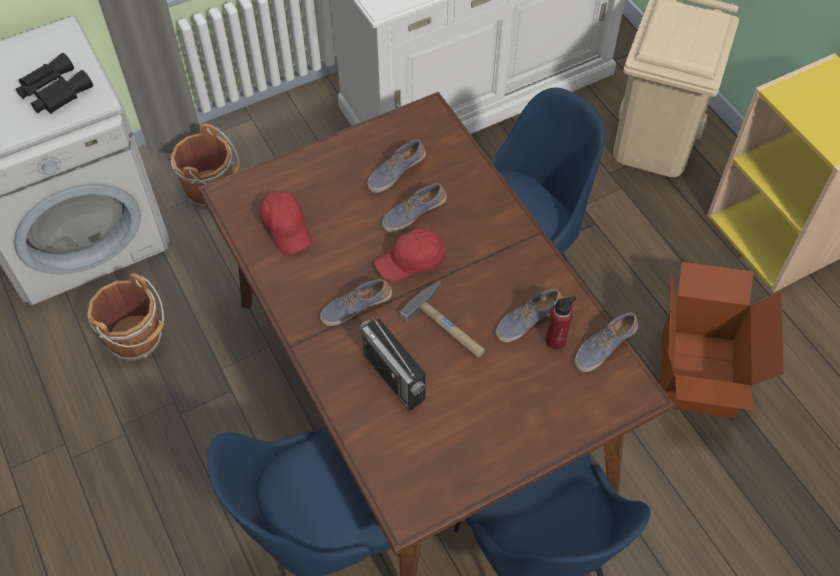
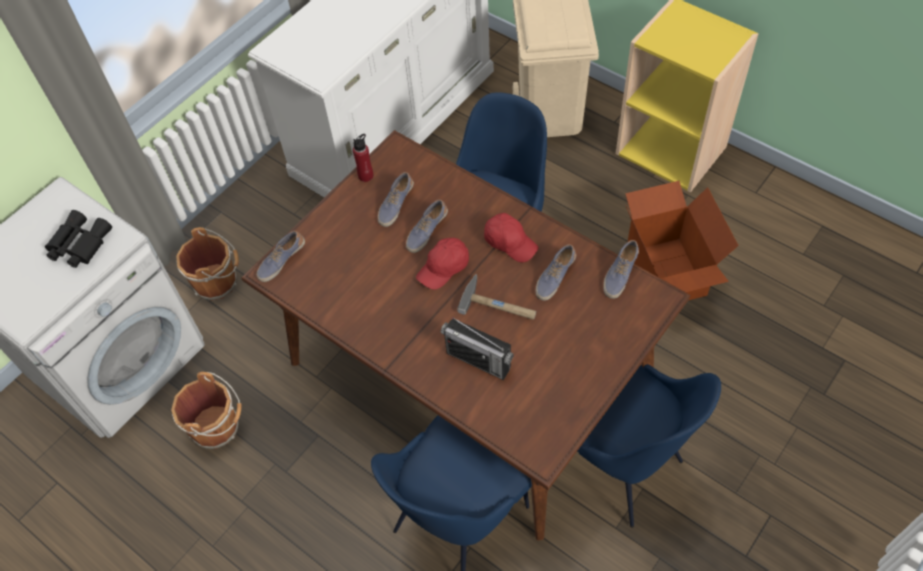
camera: 20 degrees left, 0 degrees up
(287, 228) = (333, 281): red cap -> red cap (510, 242)
(355, 307) = (420, 320): shoe -> shoe (281, 261)
(556, 340) = (583, 283): red bottle -> red bottle (366, 176)

